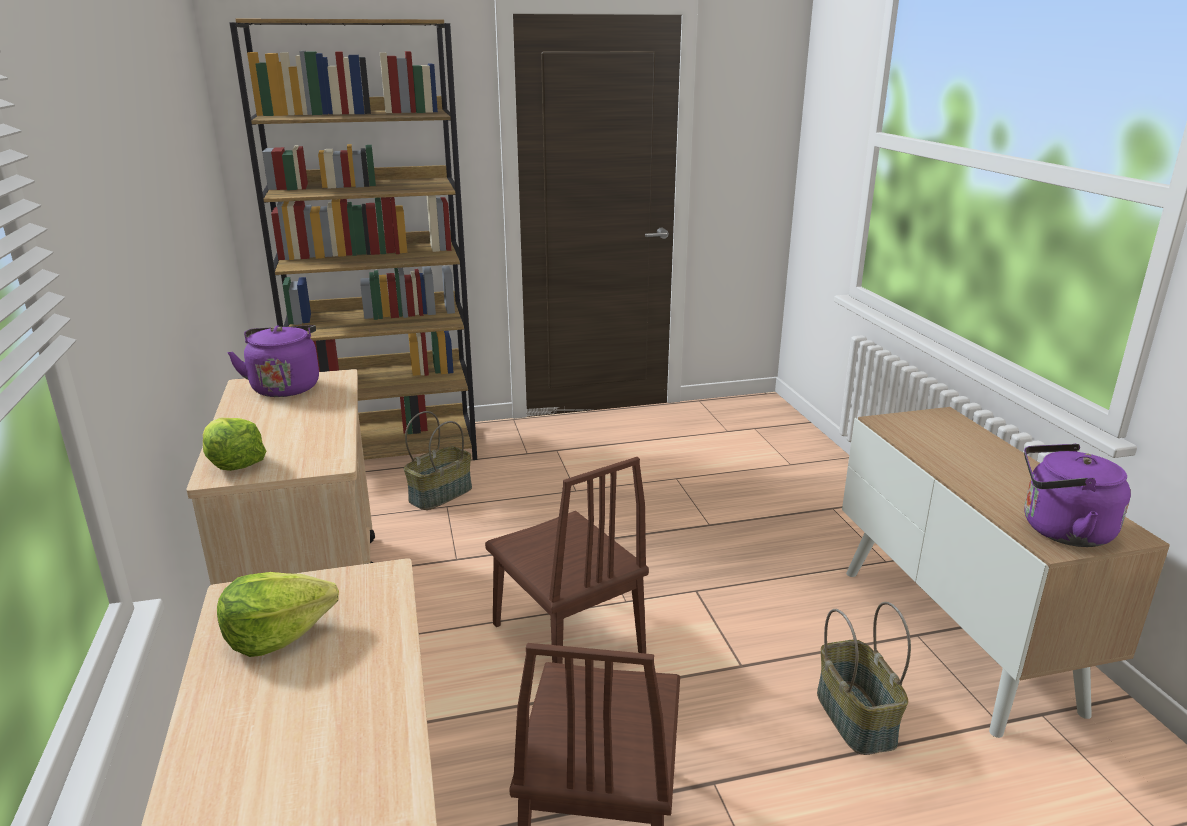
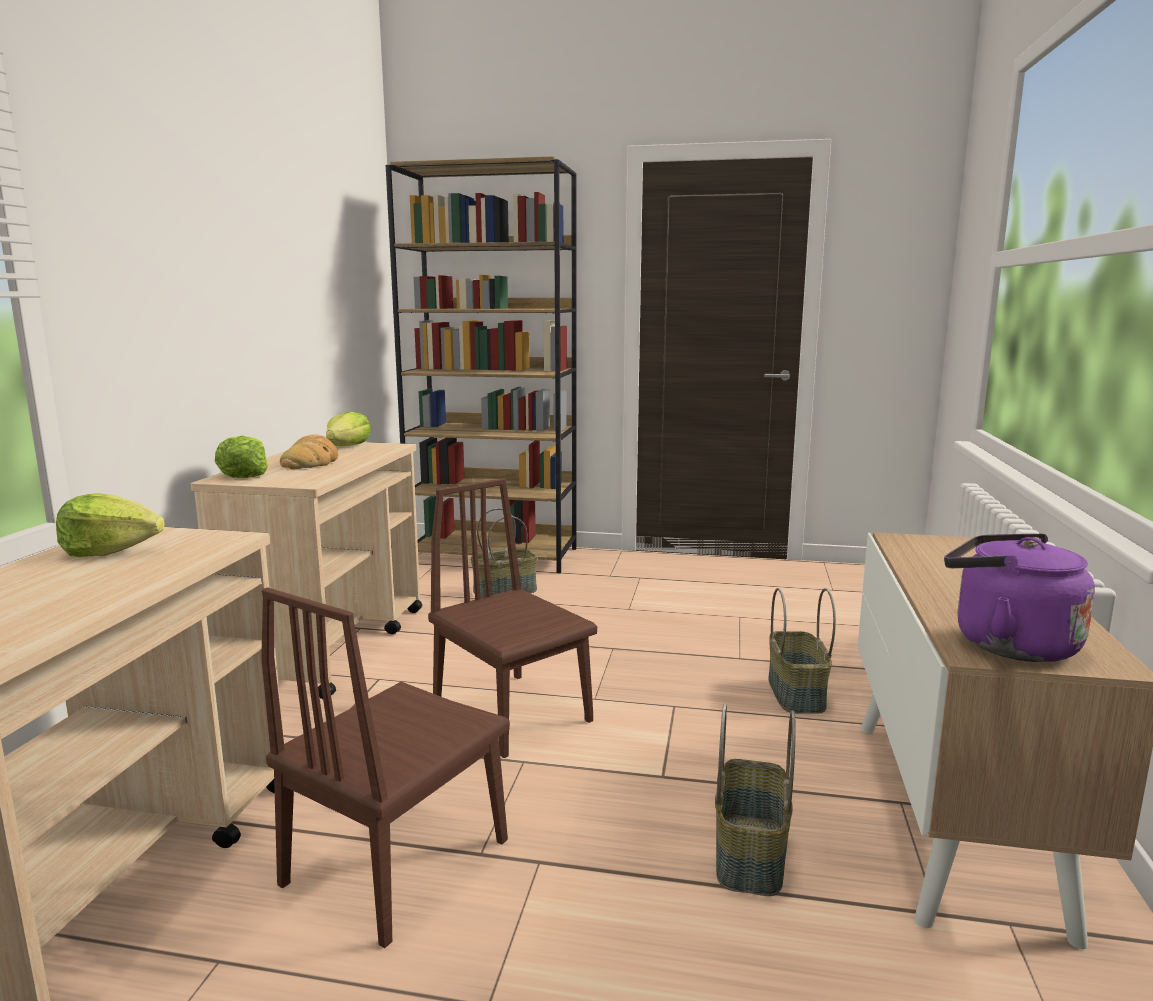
camera: 25 degrees right, 10 degrees down
(281, 422) = (311, 461): none -> bread
(285, 387) = (348, 446): purple kettle -> lettuce
(567, 638) = (511, 713): brown chair -> brown chair turned 150 degrees clockwise
(776, 551) = (794, 693): none -> basket

